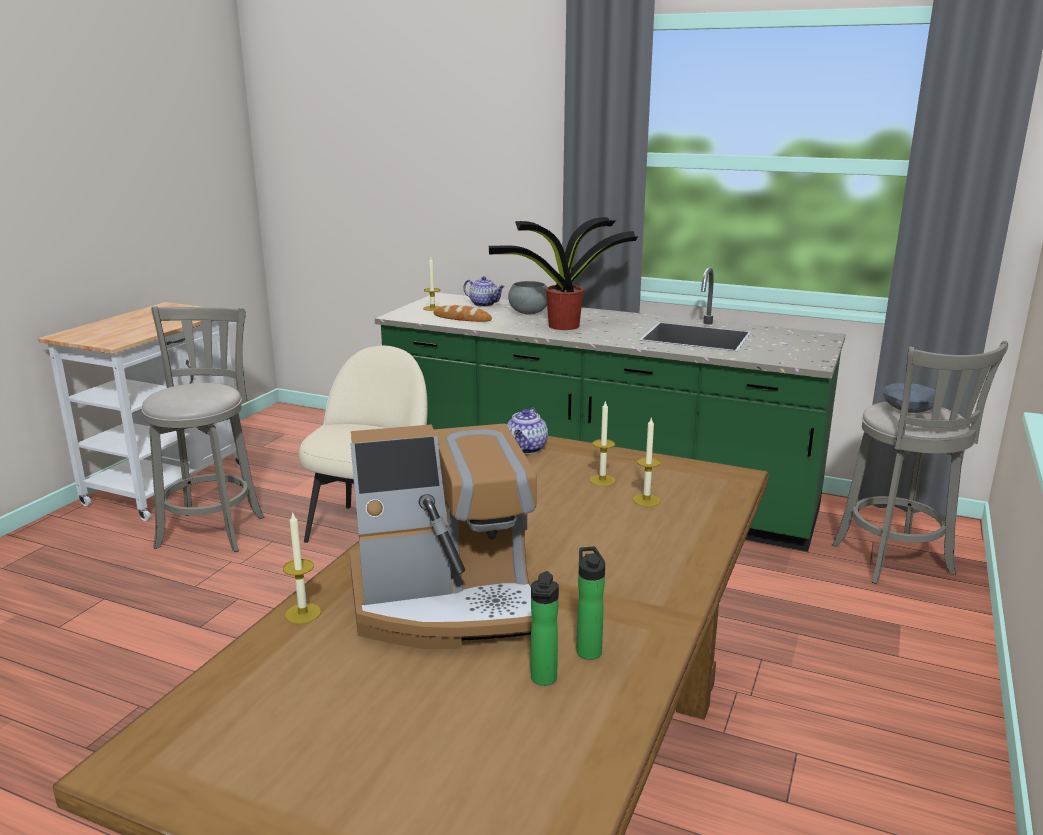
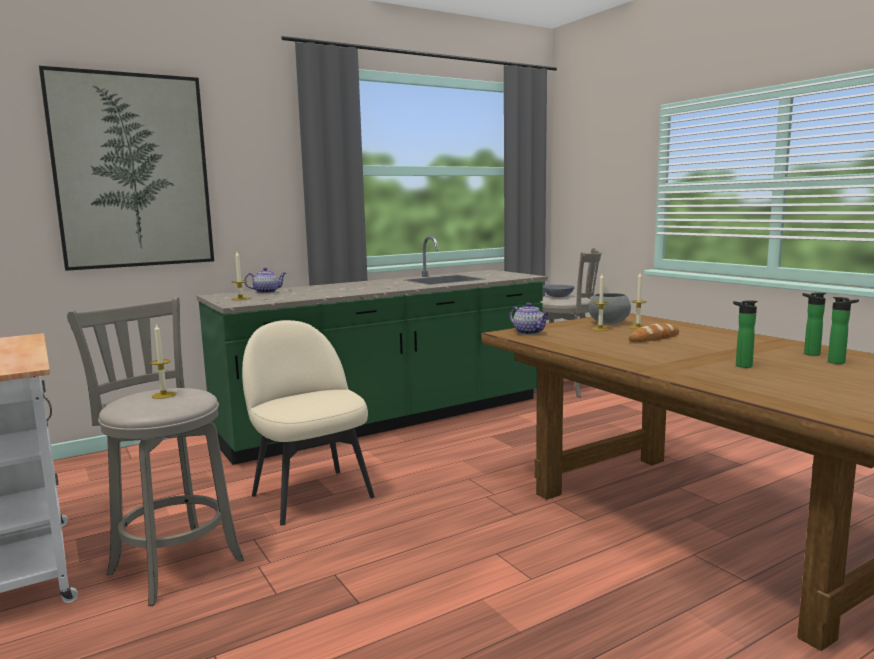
camera: 55 degrees left, 10 degrees down
(303, 613) = (735, 390): candle -> candle (163, 395)
(406, 154) = (132, 171): none -> picture
(448, 603) = (741, 366): coffee machine -> bottle
(462, 318) = (288, 297): bread -> bread (654, 338)
(528, 313) = (316, 289): grey bowl -> grey bowl (609, 323)
(561, 326) = (365, 288): potted plant -> none

